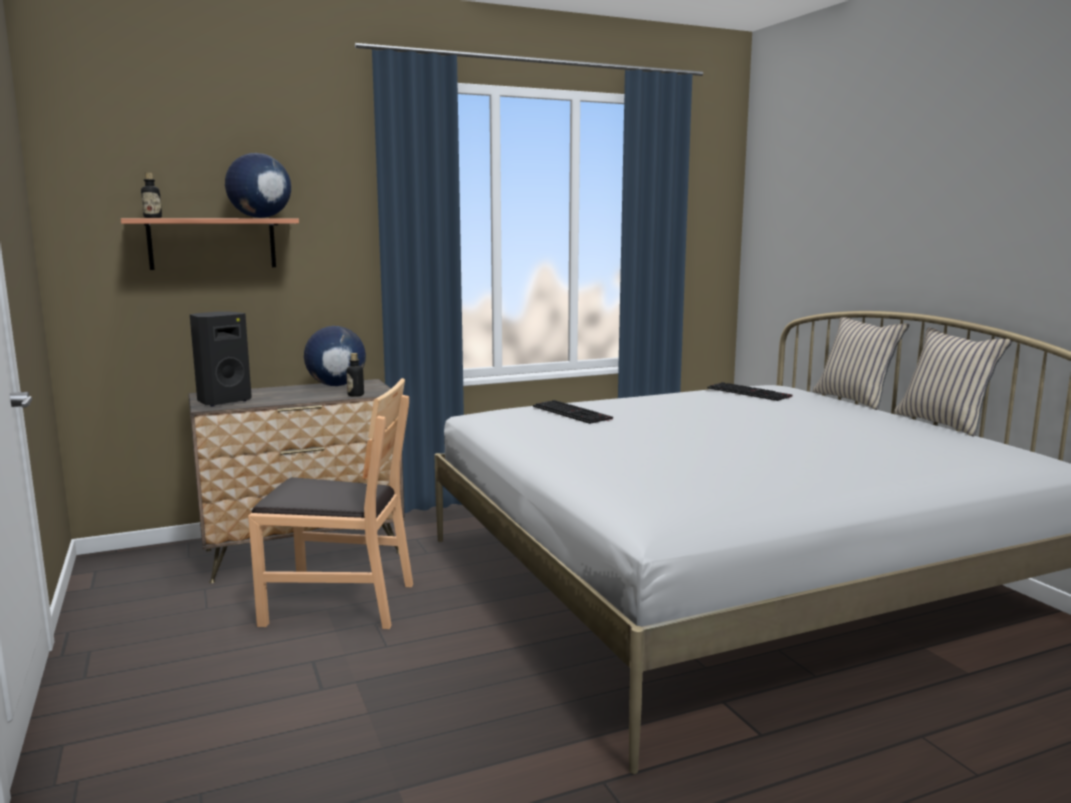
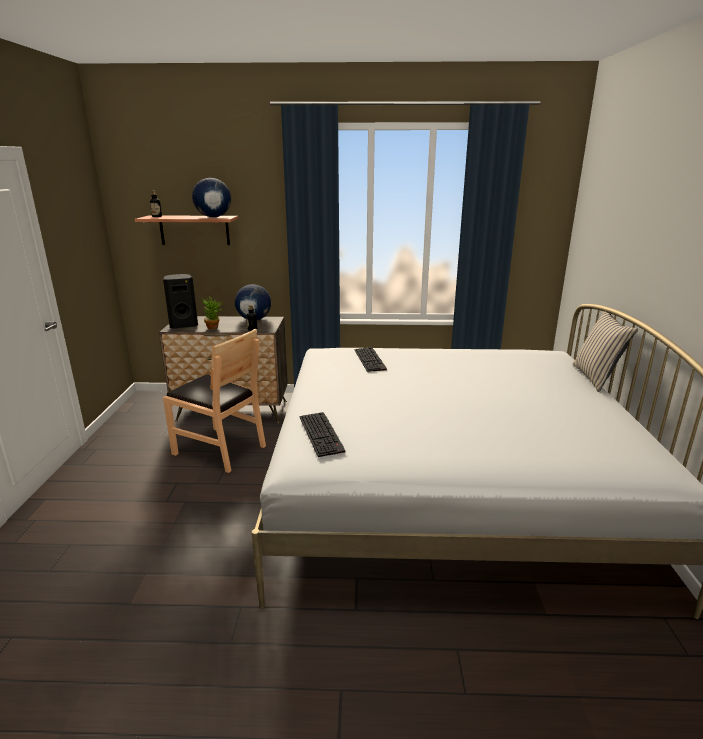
camera: 25 degrees right, 10 degrees up
(286, 399) = (214, 328): none -> potted plant
(750, 392) = (518, 358): keyboard -> keyboard (322, 434)
(944, 423) = (636, 416): beige pillow -> none

